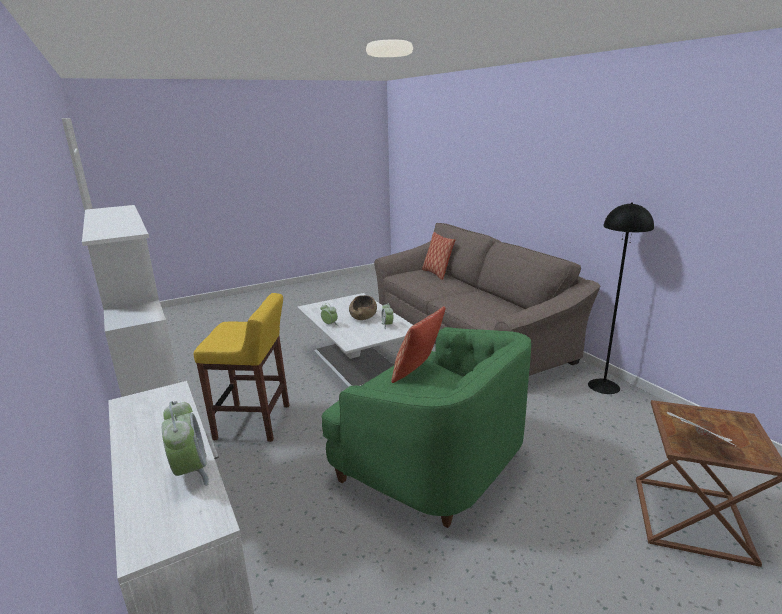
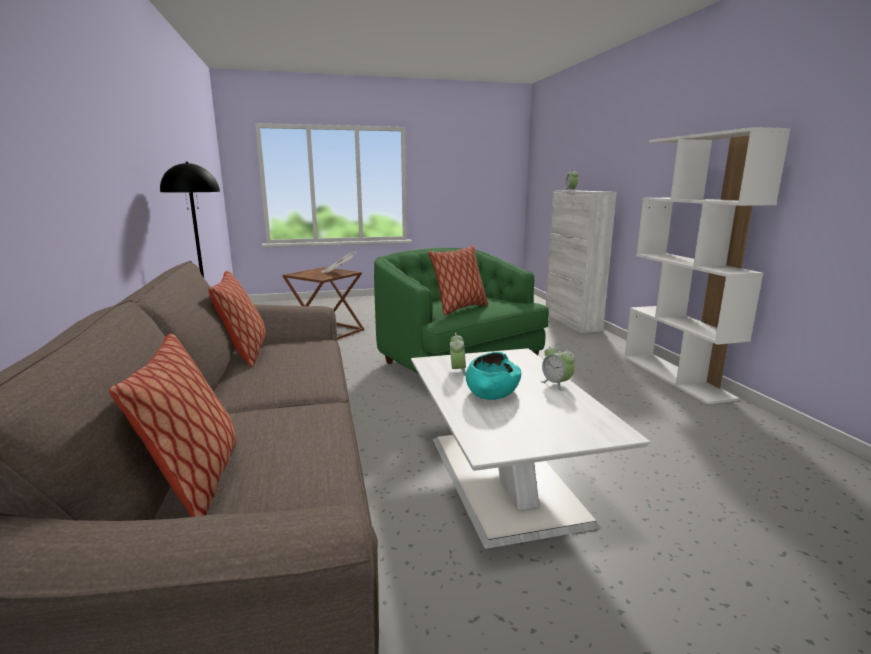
camera: 165 degrees left, 5 degrees down
(254, 422) = (639, 412): yellow stool -> none
(363, 316) = (492, 391): brown bowl -> turquoise bowl
(514, 308) = (245, 354): none -> pillow

